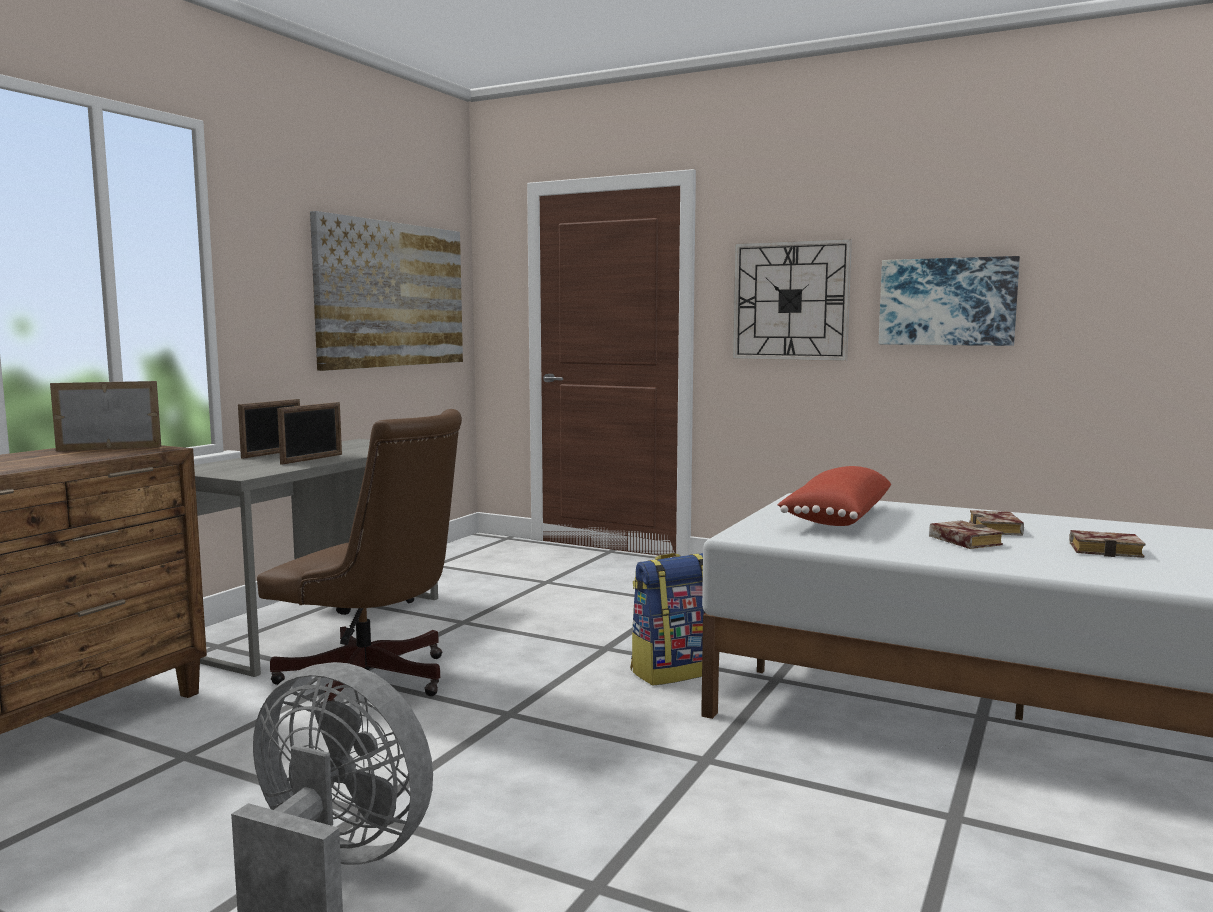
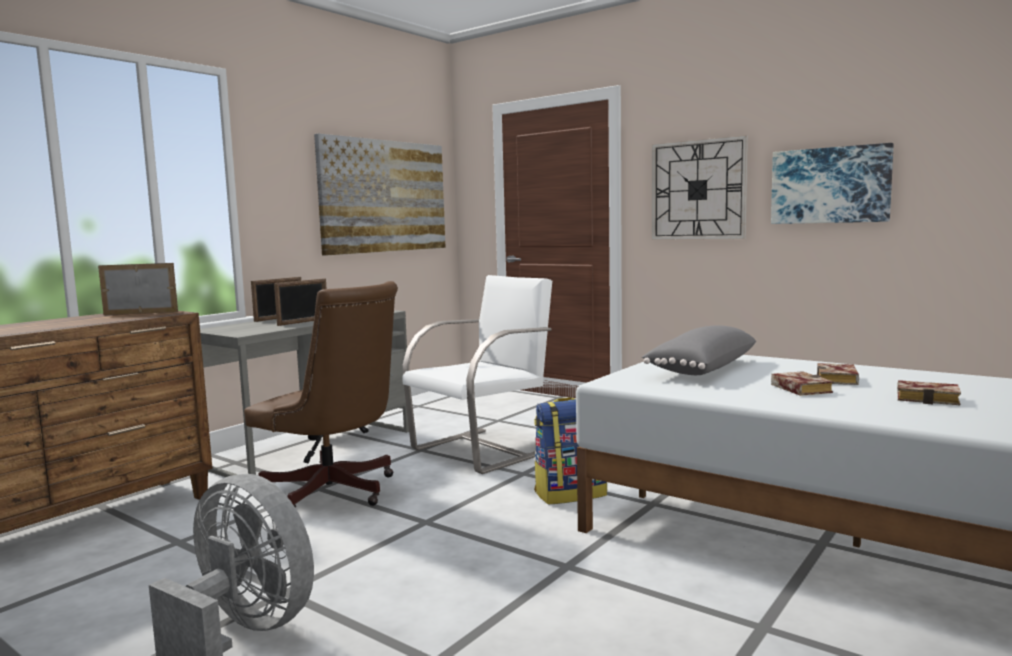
camera: 10 degrees right, 0 degrees up
(542, 620) = (482, 450): none -> white armchair
(835, 517) = (700, 369): red pillow -> grey pillow

